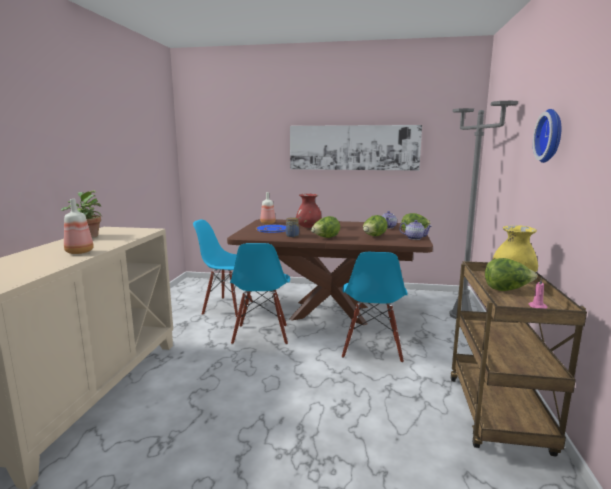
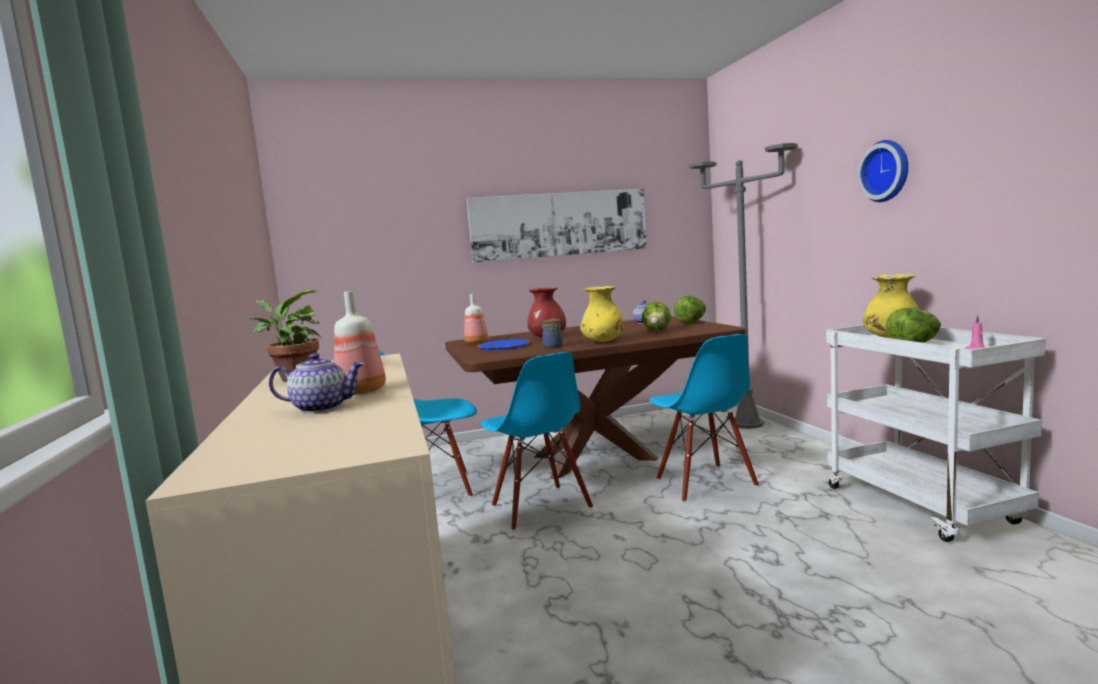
camera: 25 degrees left, 5 degrees down
(325, 238) = (603, 341): lettuce -> yellow vase
(415, 238) = (706, 325): teapot -> teapot (322, 407)
(499, 416) = (923, 506): brown cart -> white cart

